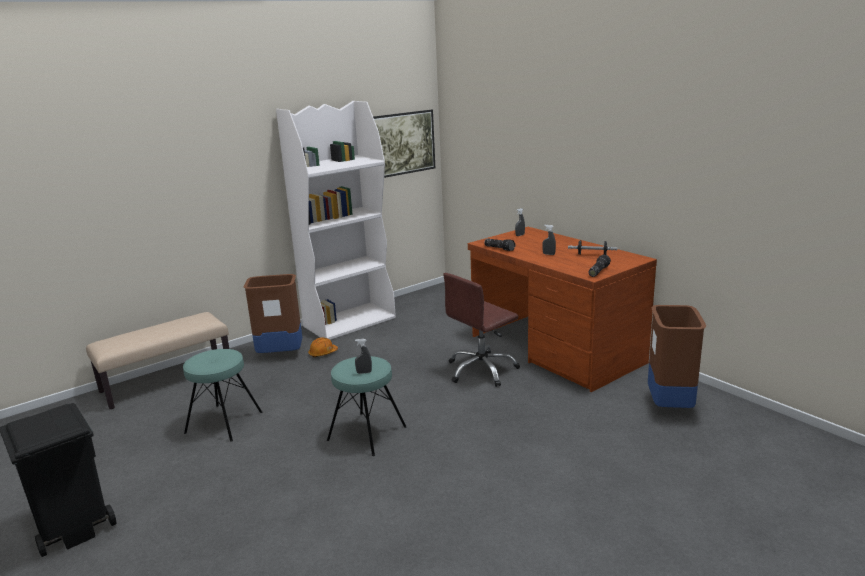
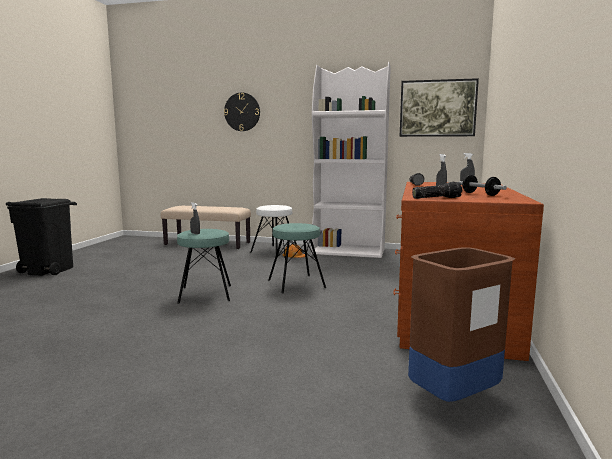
camera: 50 degrees right, 10 degrees down
(171, 179) = (242, 112): none -> wall clock
(224, 422) = (177, 264): turquoise stool -> turquoise stool (296, 284)
(280, 354) = (274, 251): brown trash can -> white stool
(482, 370) = (355, 299): brown office chair -> none

